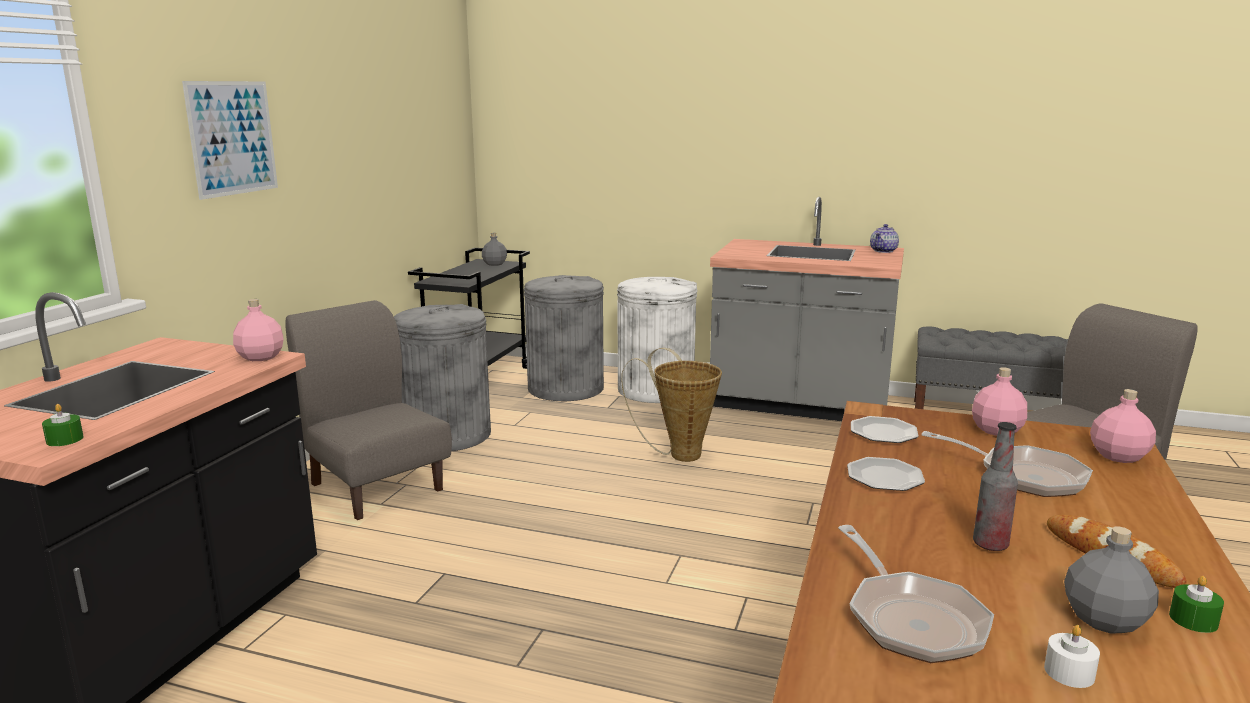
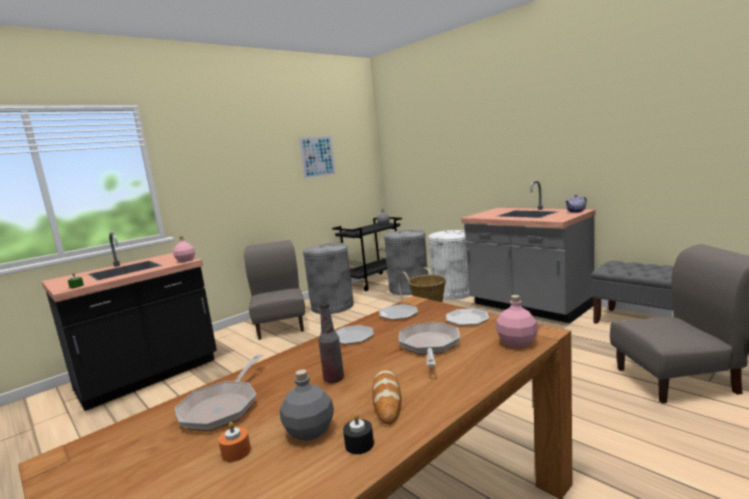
camera: 30 degrees right, 5 degrees down
(233, 138) = (224, 170): picture -> picture (317, 156)
(996, 430) = (467, 318): pink bottle -> plate
(1023, 476) = (429, 346): frying pan -> frying pan turned 150 degrees counterclockwise
(1069, 672) = (236, 452): white candle -> orange candle
(1193, 620) = (359, 444): green candle -> black candle

